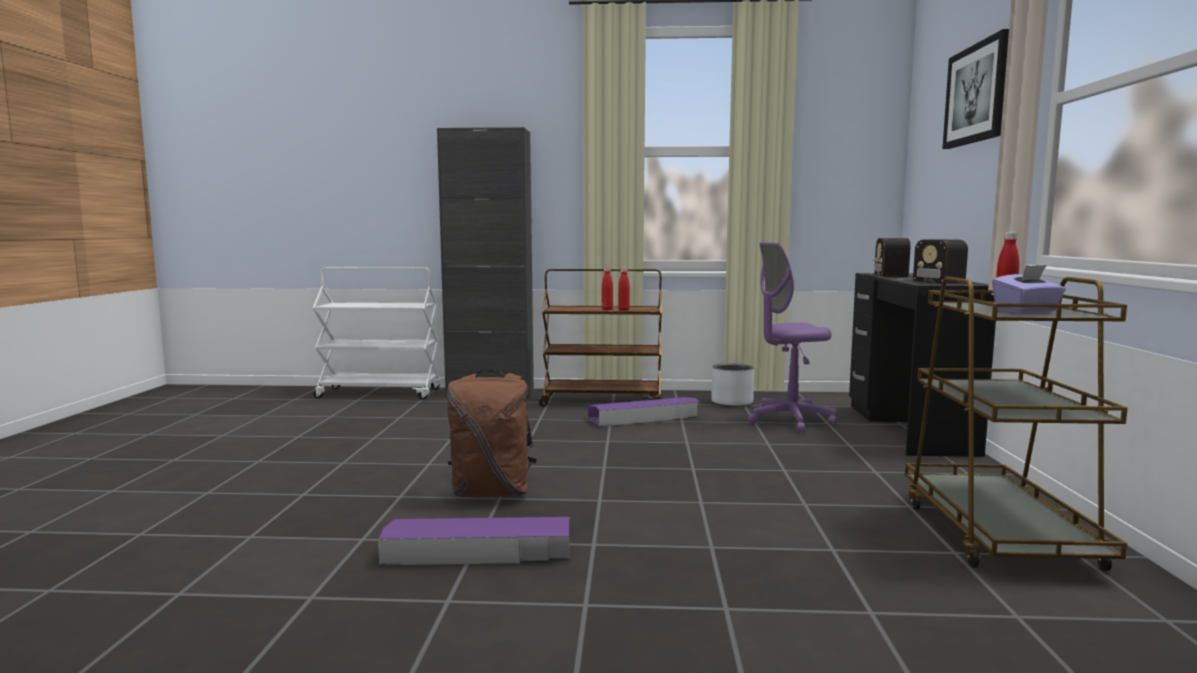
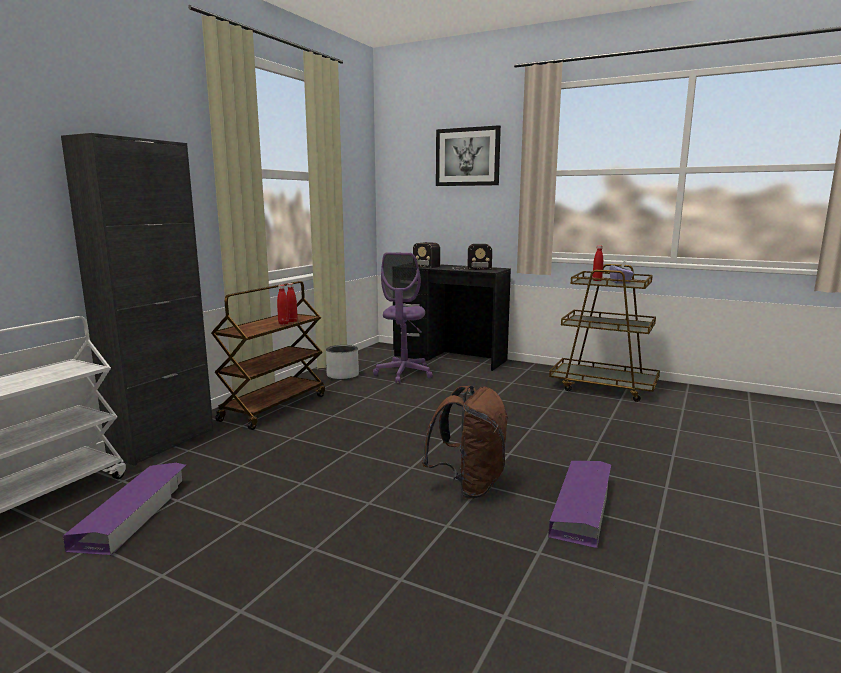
camera: 65 degrees left, 5 degrees up
(644, 418) = (343, 405): purple storage box -> purple storage box (134, 513)

